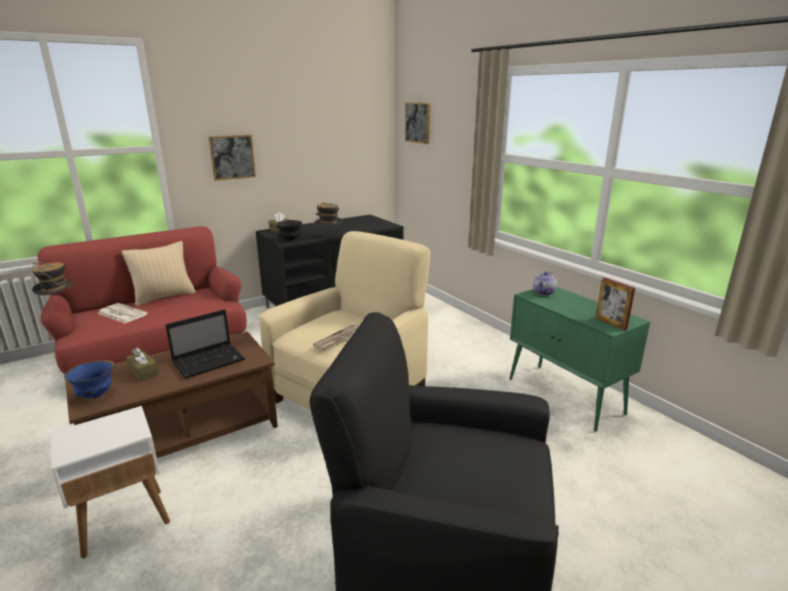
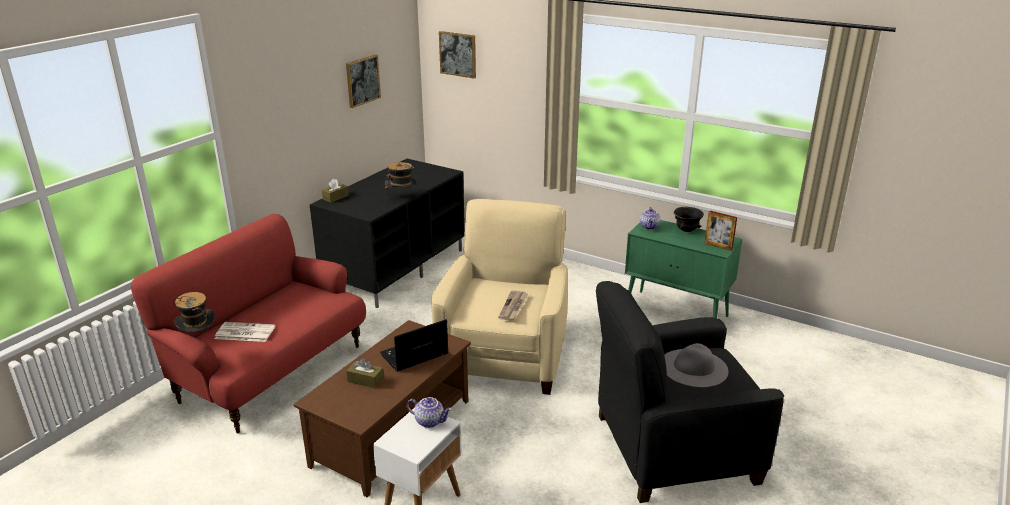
camera: 25 degrees left, 5 degrees up
(96, 395) = (352, 410): blue bowl -> none
(126, 426) = (430, 421): none -> teapot
(164, 297) = (262, 304): beige pillow -> none
(210, 361) = (413, 355): laptop -> laptop turned 150 degrees counterclockwise
(232, 157) = (283, 126): picture -> picture (362, 80)
(290, 240) = (368, 211): black bowl -> black bowl (686, 230)
(472, 454) = (693, 367): none -> grey hat

